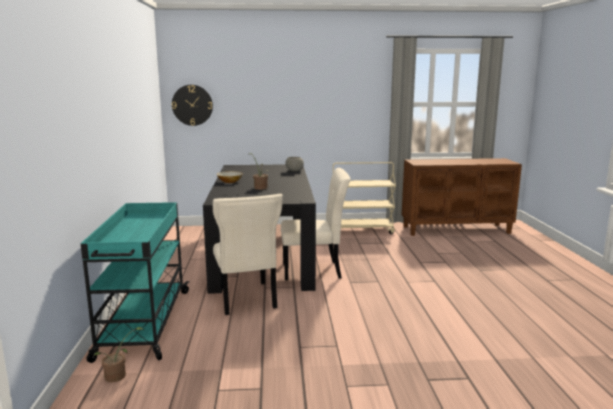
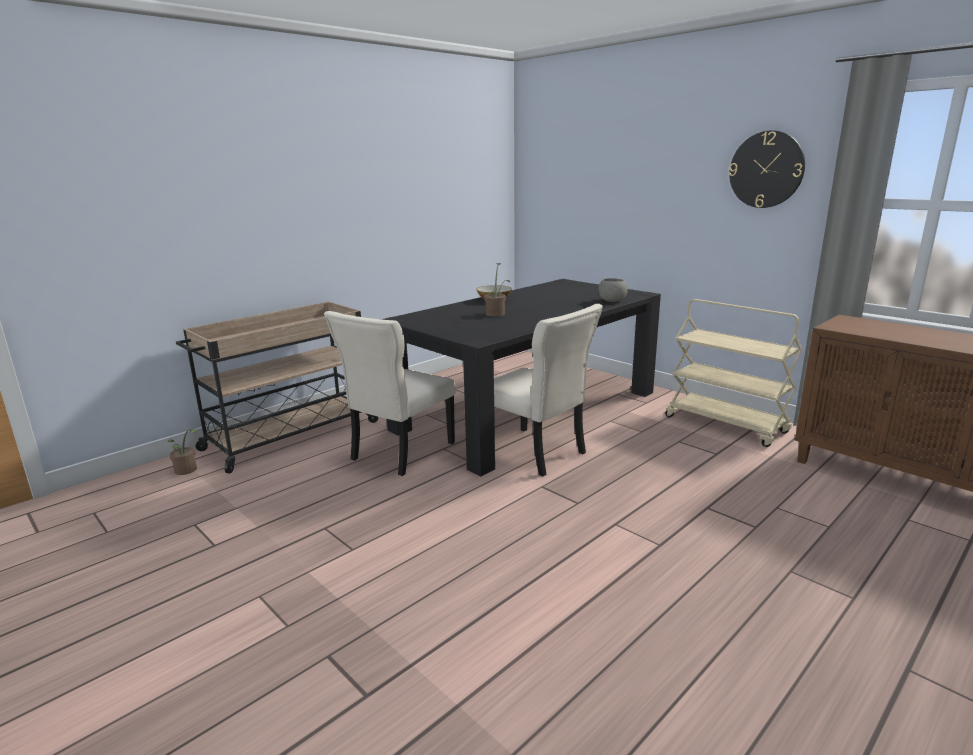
camera: 50 degrees right, 5 degrees up
(144, 324) = (289, 436): turquoise cart -> beige cart
(192, 105) = (544, 192): wall clock -> wall clock (766, 169)

